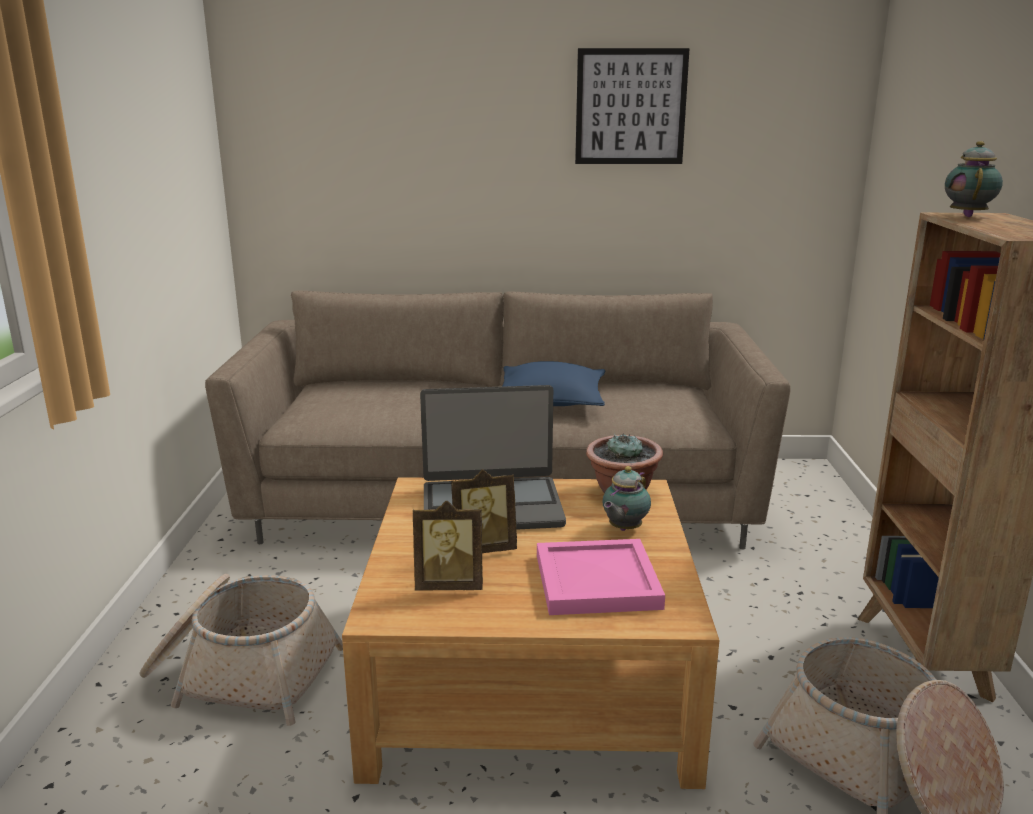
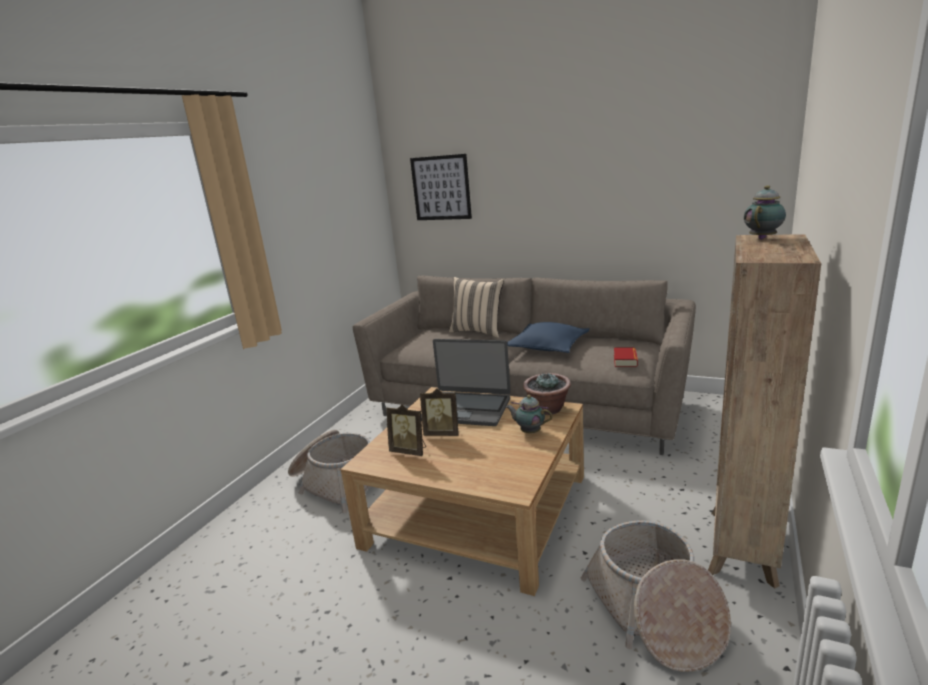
camera: 25 degrees right, 0 degrees up
(415, 384) = (478, 331): none -> beige pillow
(598, 580) = (489, 460): pink tray -> none
(623, 529) = (529, 432): teapot -> teapot turned 60 degrees clockwise
(630, 107) = (616, 158): picture -> picture (441, 188)
(683, 413) = (625, 361): none -> book

